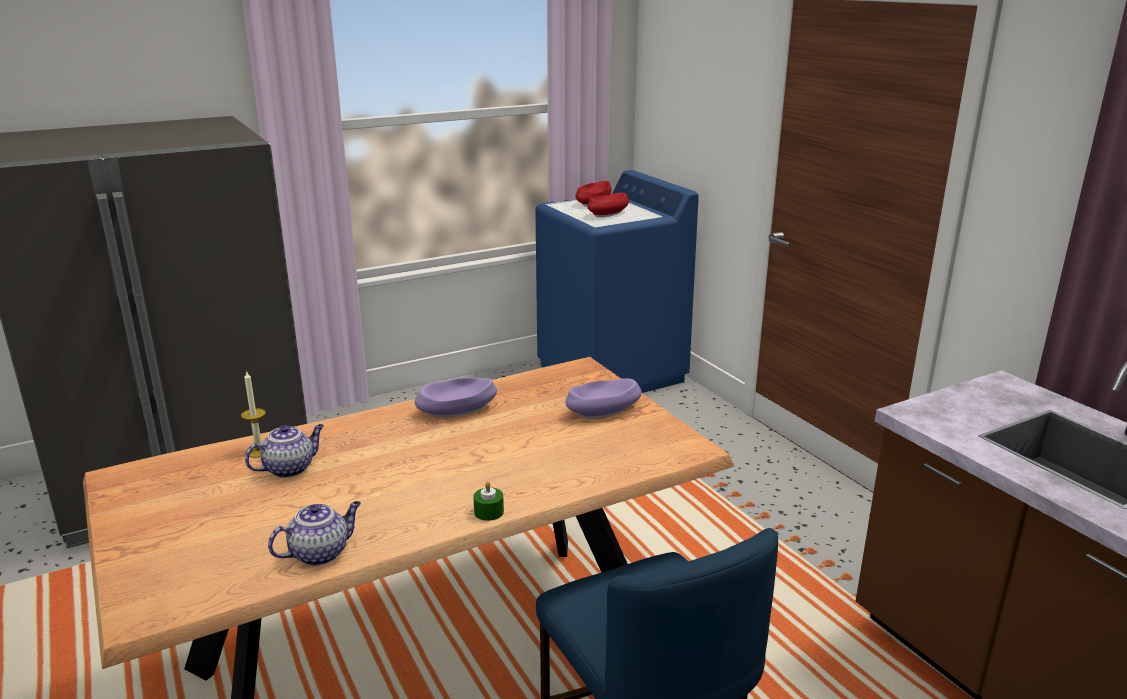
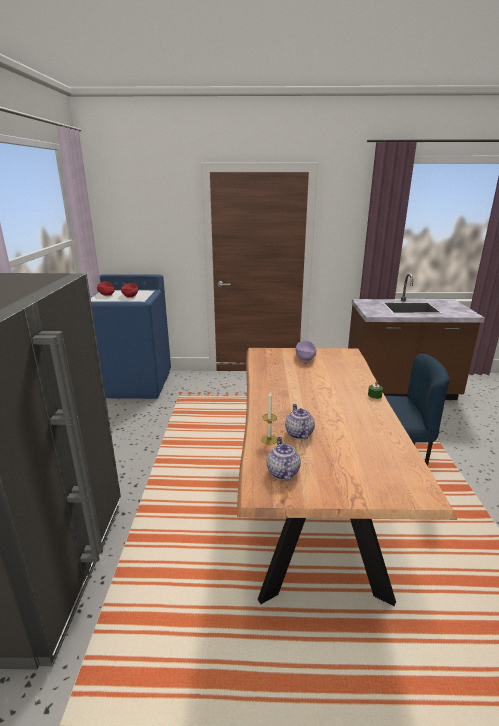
camera: 60 degrees left, 0 degrees up
(320, 553) = (389, 437): teapot -> teapot (282, 472)
(457, 410) = (274, 383): purple bowl -> none

